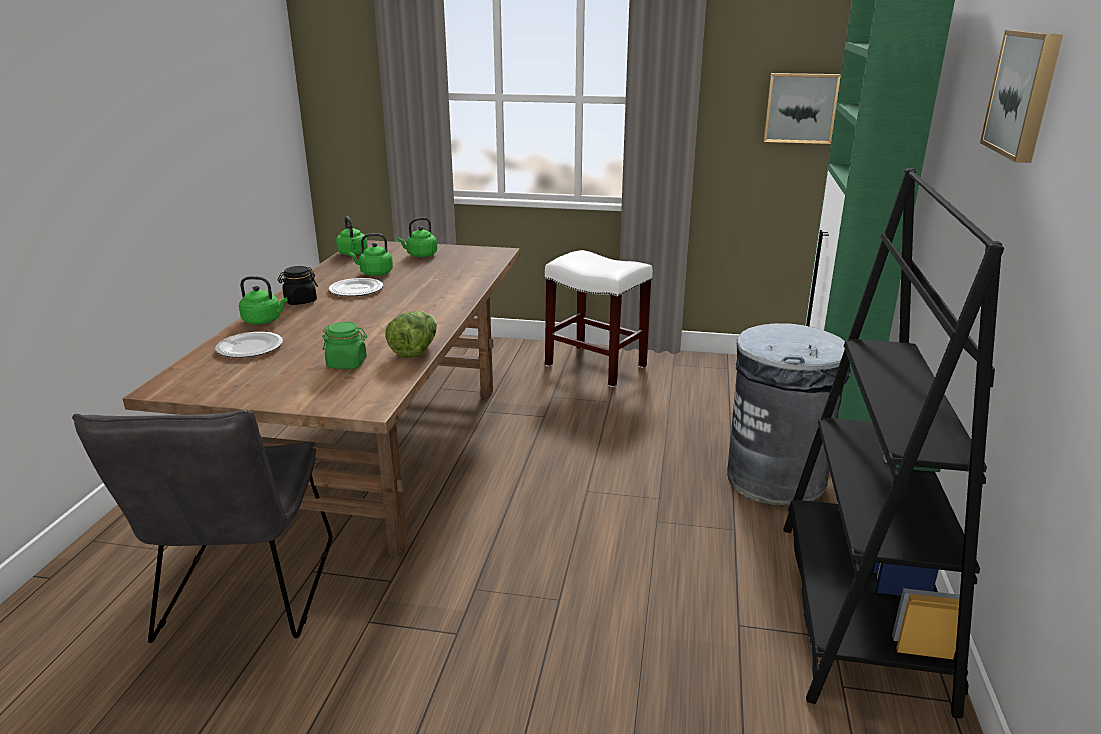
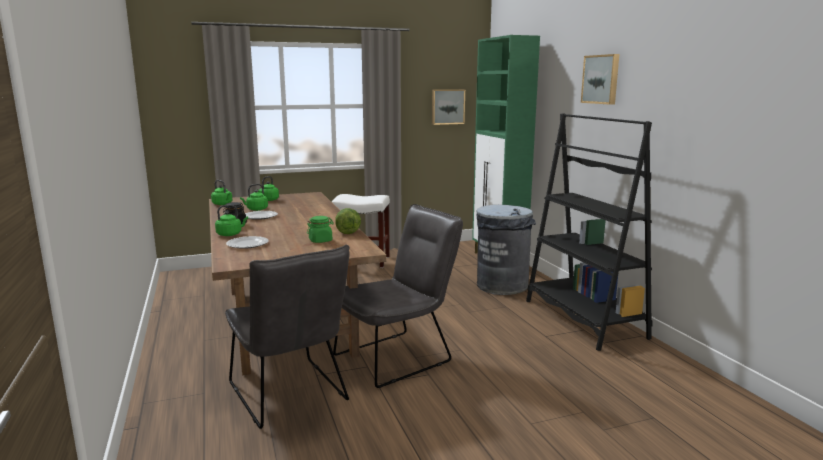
camera: 30 degrees left, 10 degrees down
(453, 578) = (399, 356): none -> grey chair

